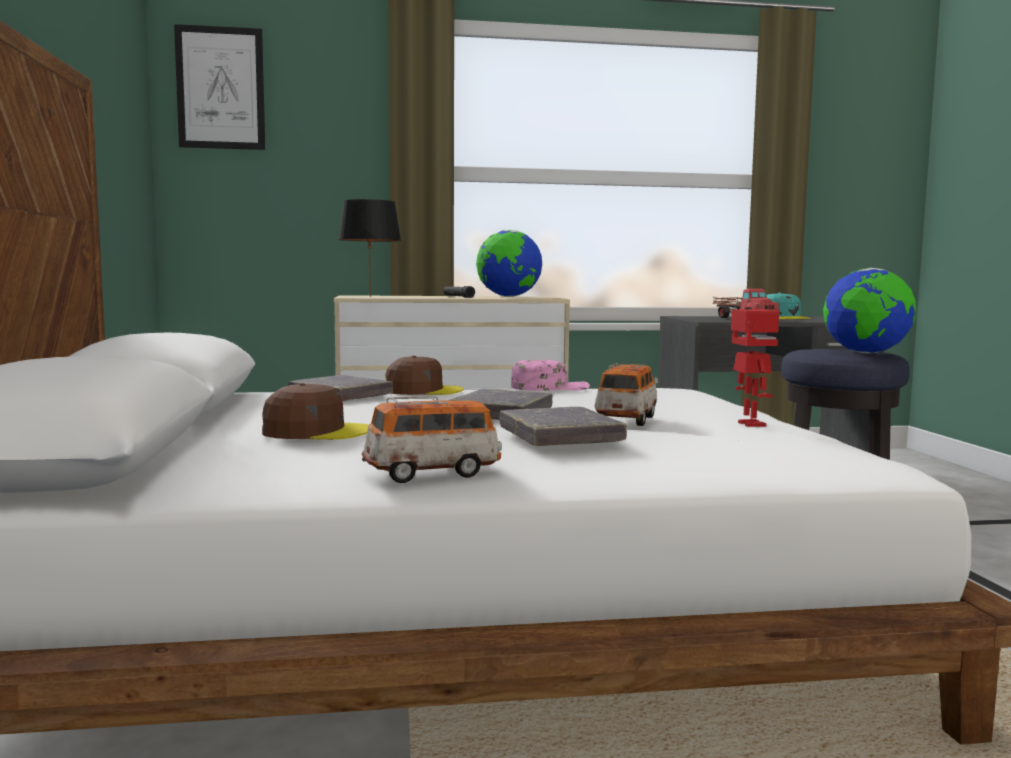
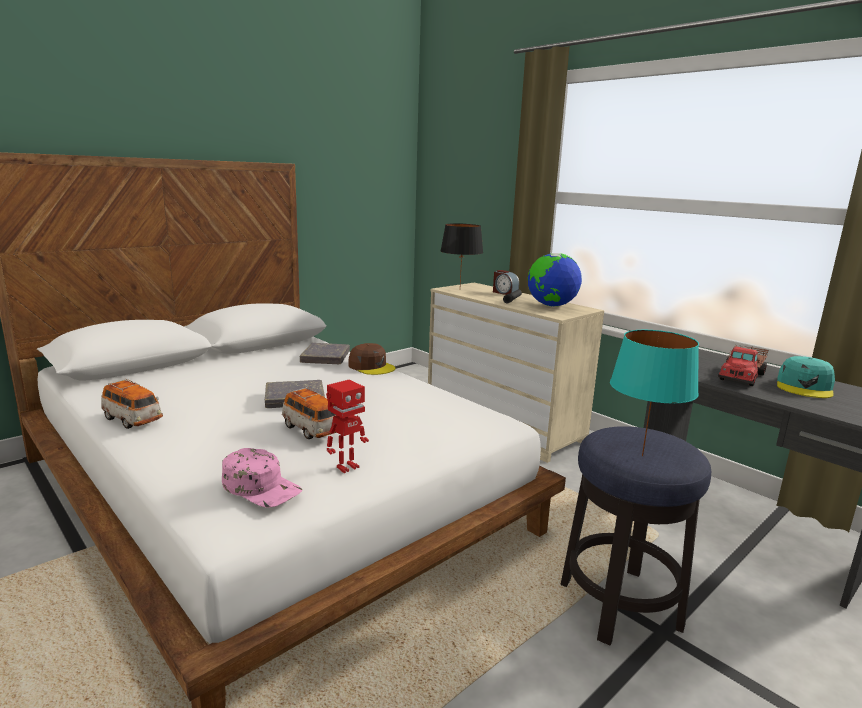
camera: 55 degrees right, 10 degrees up
(220, 88) = (444, 138): picture -> none
(316, 431) = (211, 379): brown cap -> none
(420, 296) = (504, 293): none -> alarm clock
(549, 388) = (427, 389): pink cap -> pink cap (261, 487)
(560, 435) = (229, 424): grey book -> none
(626, 419) = (311, 430): toy car -> toy car turned 60 degrees clockwise
(866, 353) = (642, 456): globe -> turquoise table lamp

